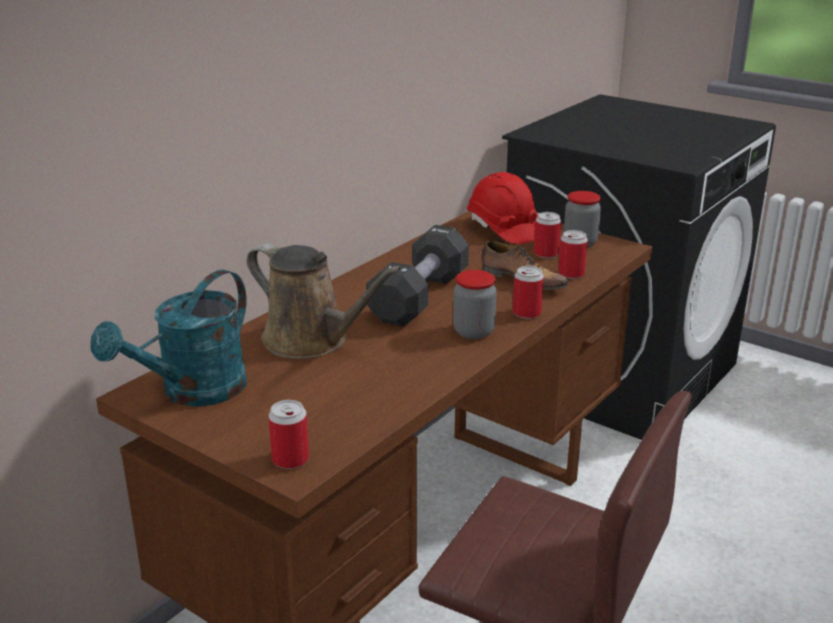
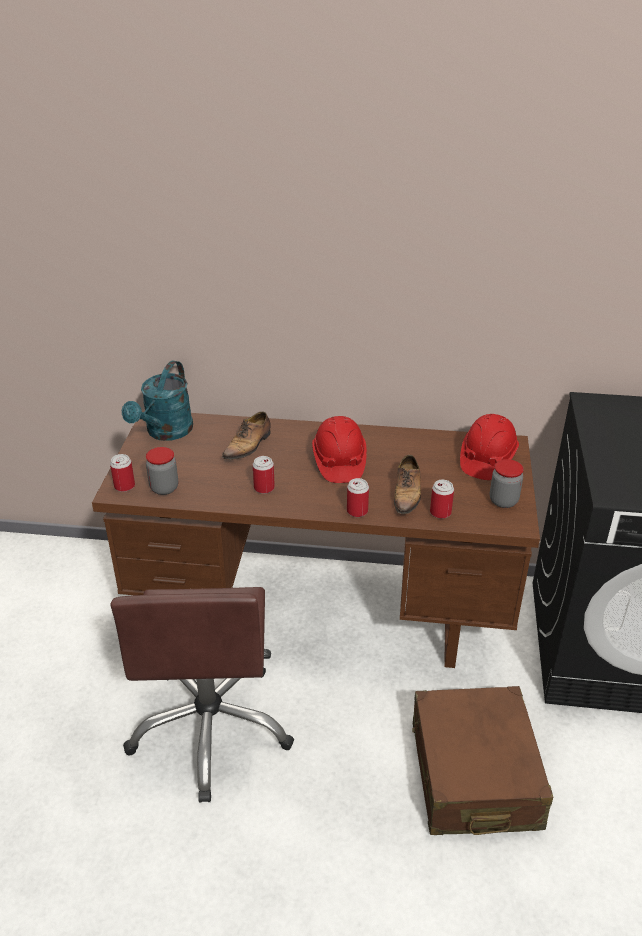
camera: 60 degrees right, 10 degrees up
(193, 392) = (165, 433): turquoise watering can -> turquoise watering can turned 75 degrees counterclockwise
(311, 341) = (248, 445): brown watering can -> shoe
(419, 297) = (339, 462): black dumbbell -> red hard hat
(473, 332) = (311, 498): jar -> jar (164, 488)
(546, 254) = (463, 491): can -> can (264, 488)
(726, 526) = (474, 775): none -> brown suitcase

